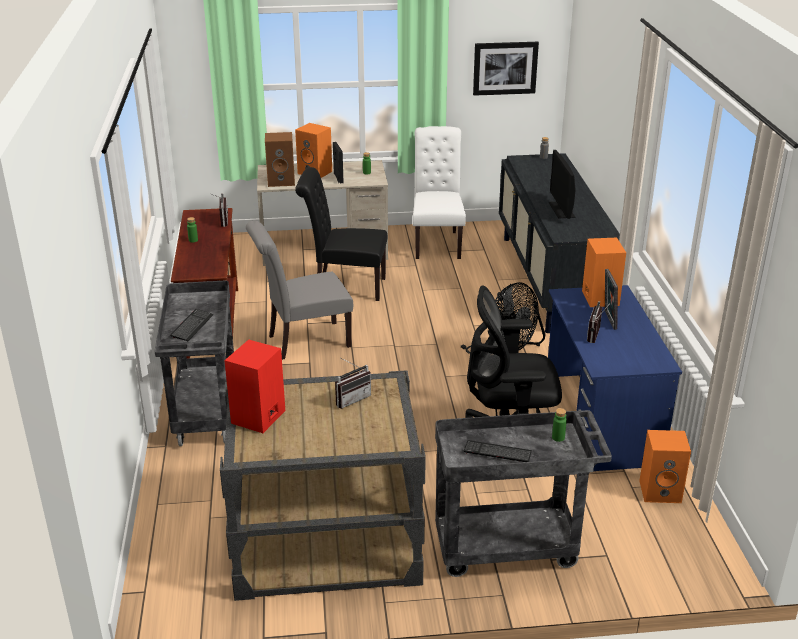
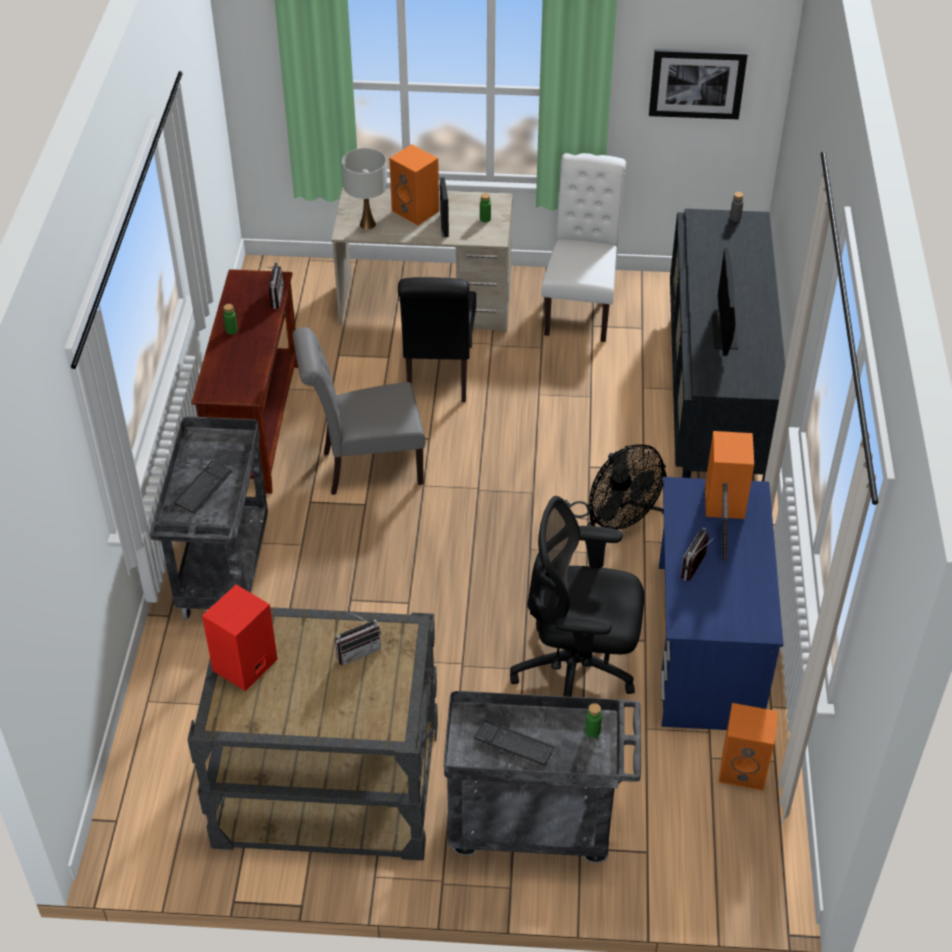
camera: 10 degrees right, 15 degrees up
(282, 181) = (368, 224): brown speaker -> white table lamp
(345, 287) = (438, 377): black chair -> black chair turned 105 degrees counterclockwise

